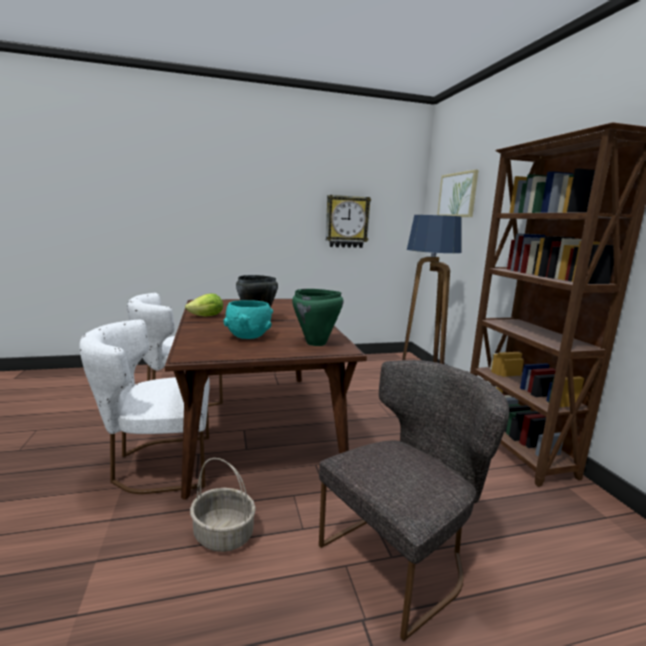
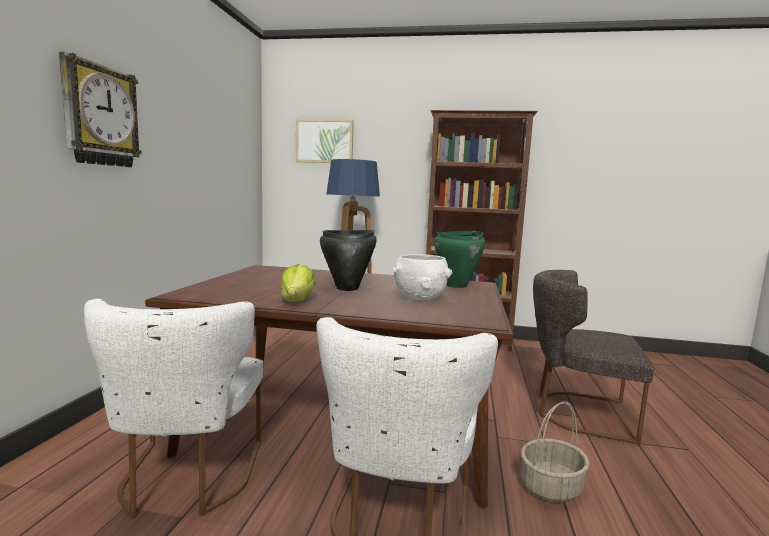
camera: 65 degrees left, 5 degrees down
(248, 337) = (420, 298): turquoise bowl -> white bowl
(347, 222) = (213, 163): wall clock -> wall clock (99, 116)
(403, 556) = (577, 412): grey chair -> grey chair turned 60 degrees counterclockwise

